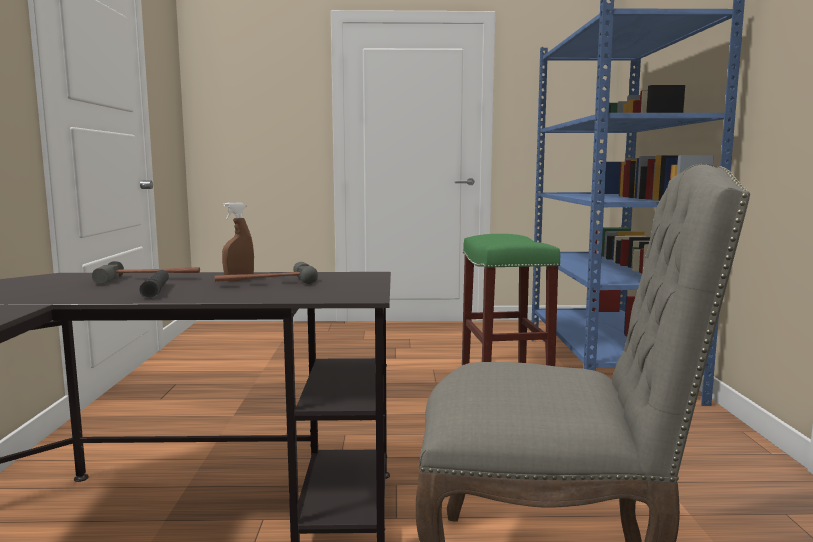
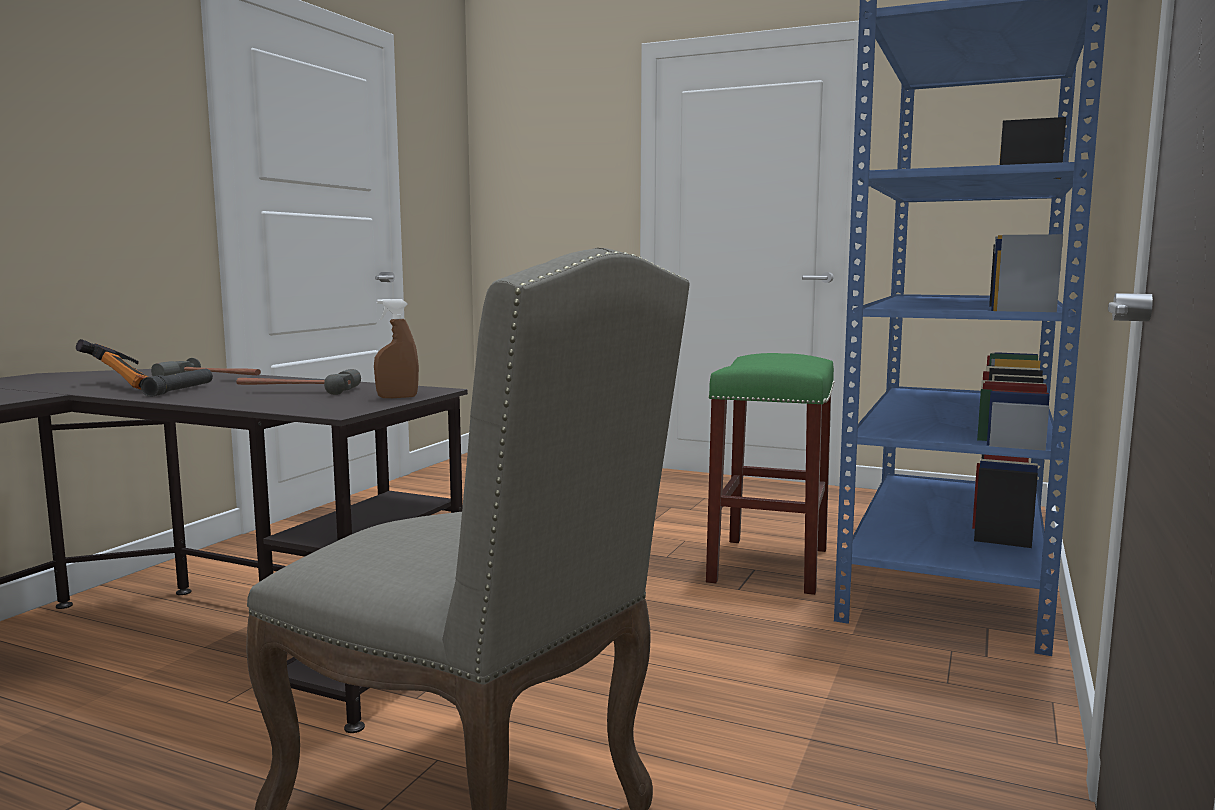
camera: 25 degrees right, 0 degrees up
(88, 291) = (129, 386): none -> hammer
(239, 280) = (285, 386): brown spray bottle -> brown spray bottle (397, 397)

